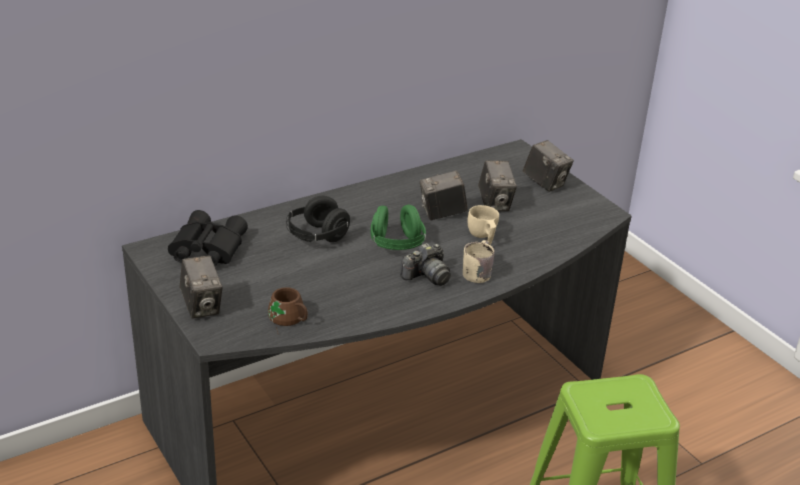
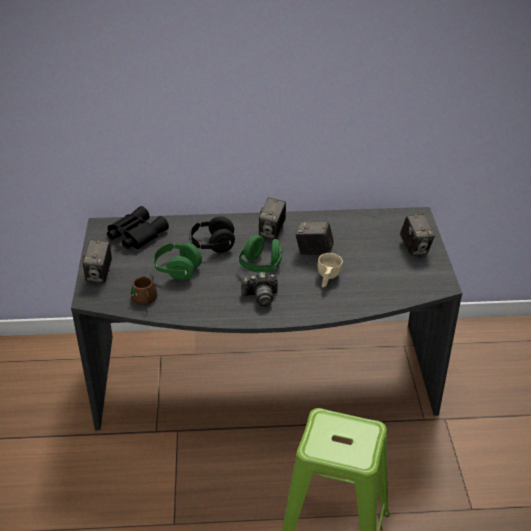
camera: 30 degrees right, 5 degrees up
(299, 275) = (177, 270): none -> green headphones
(476, 271) = (298, 303): beige mug -> none
(495, 204) = (360, 254): camera -> camera (272, 231)

